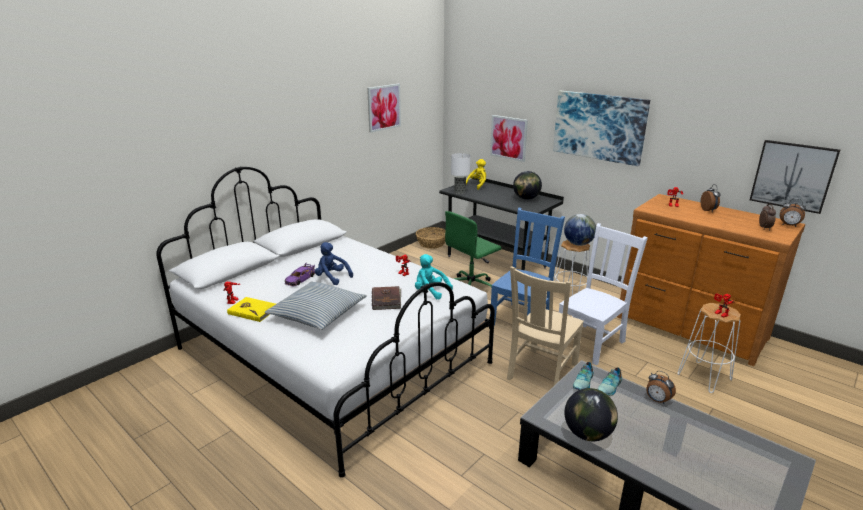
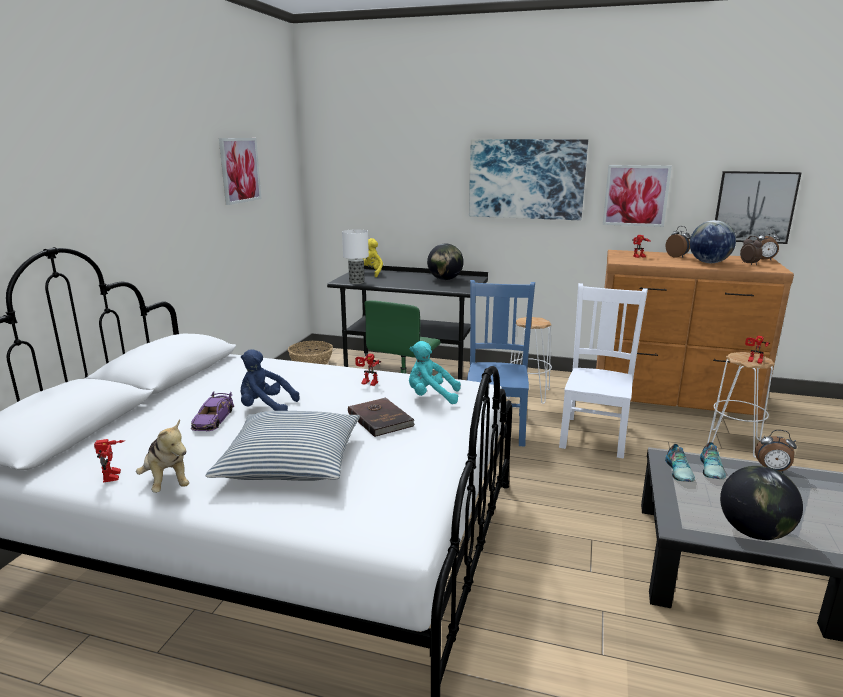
camera: 25 degrees left, 5 degrees down
(253, 310) = (167, 482): yellow book -> plush toy
(508, 138) = (404, 208): picture -> picture (636, 195)
(541, 373) = (574, 483): beige chair -> none
(578, 244) = (535, 320): globe -> globe (708, 262)

